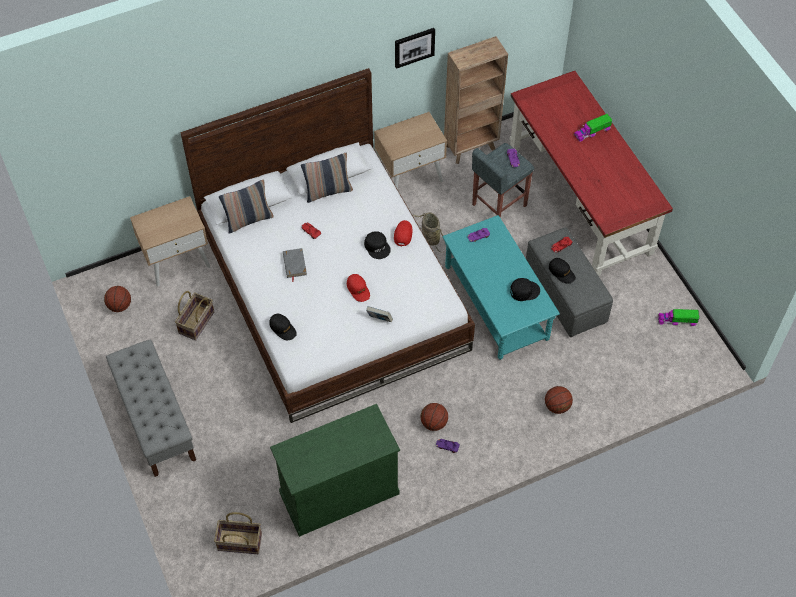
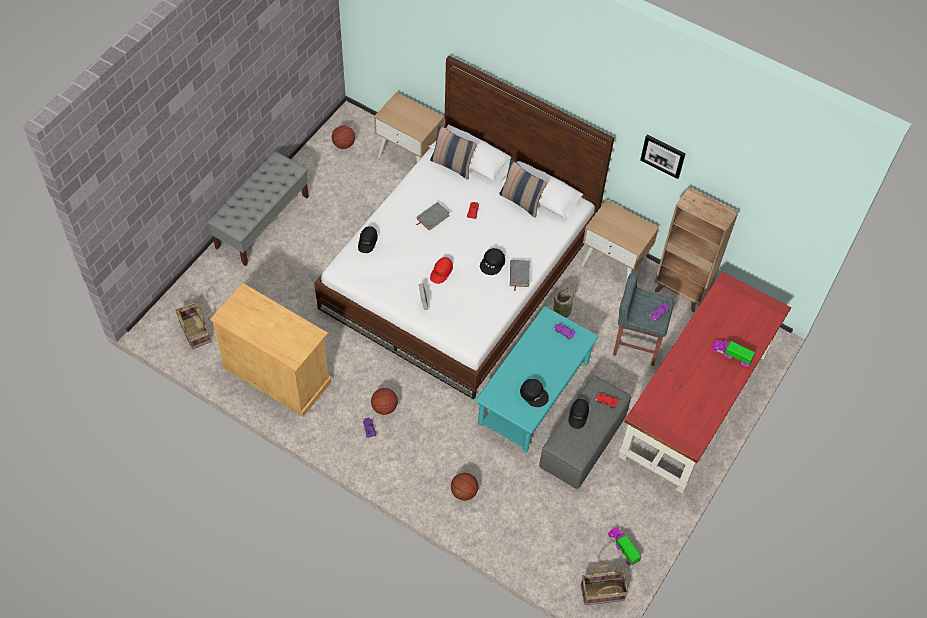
camera: 55 degrees right, 0 degrees up
(197, 323) = (363, 199): basket -> basket (602, 593)
(339, 493) = (277, 374): green cabinet -> beige cabinet
(403, 234) = (519, 275): red cap -> grey book

